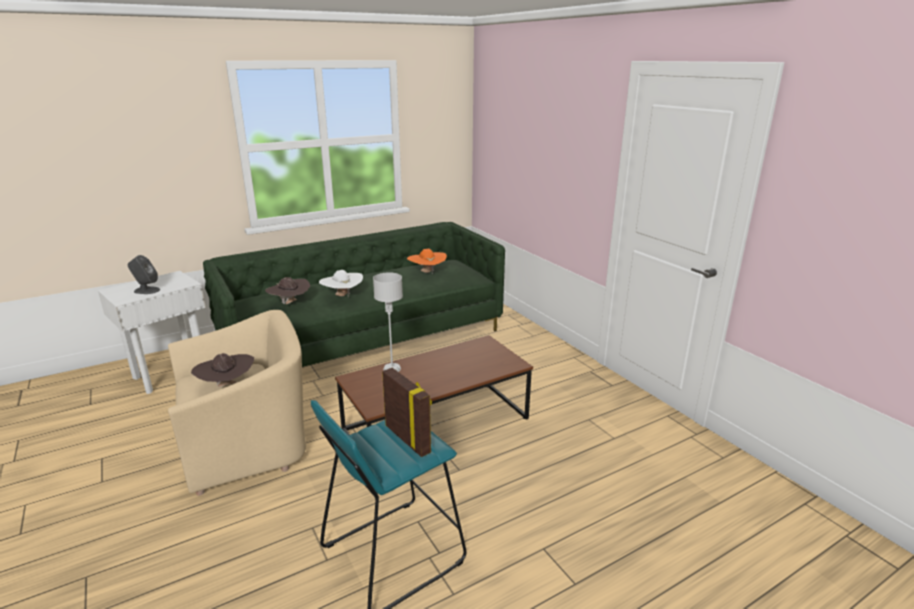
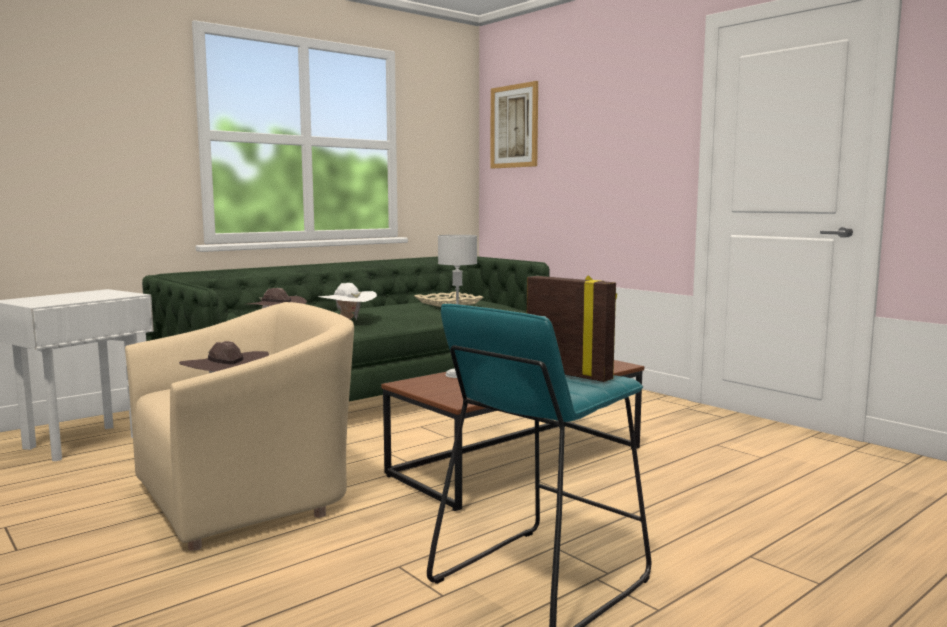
camera: 10 degrees left, 15 degrees down
(146, 290) = (70, 299): grey speaker -> none
(427, 272) = (448, 303): orange hat -> beige tray
(495, 119) = (514, 126): none -> picture

